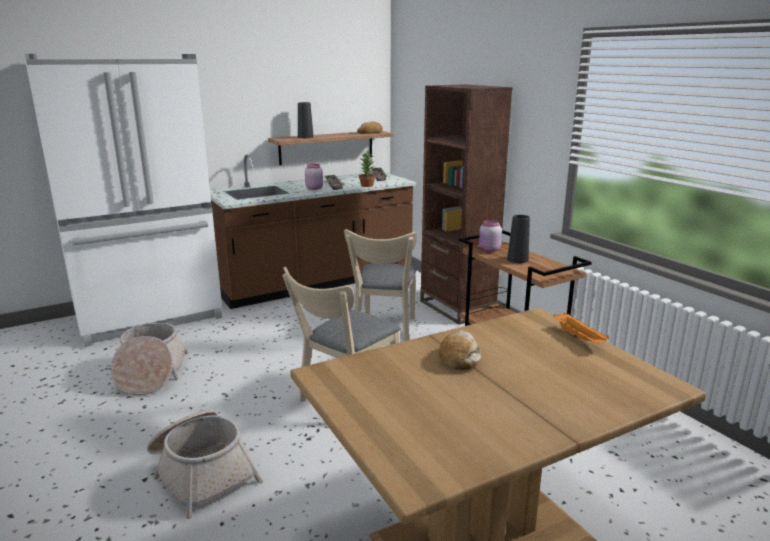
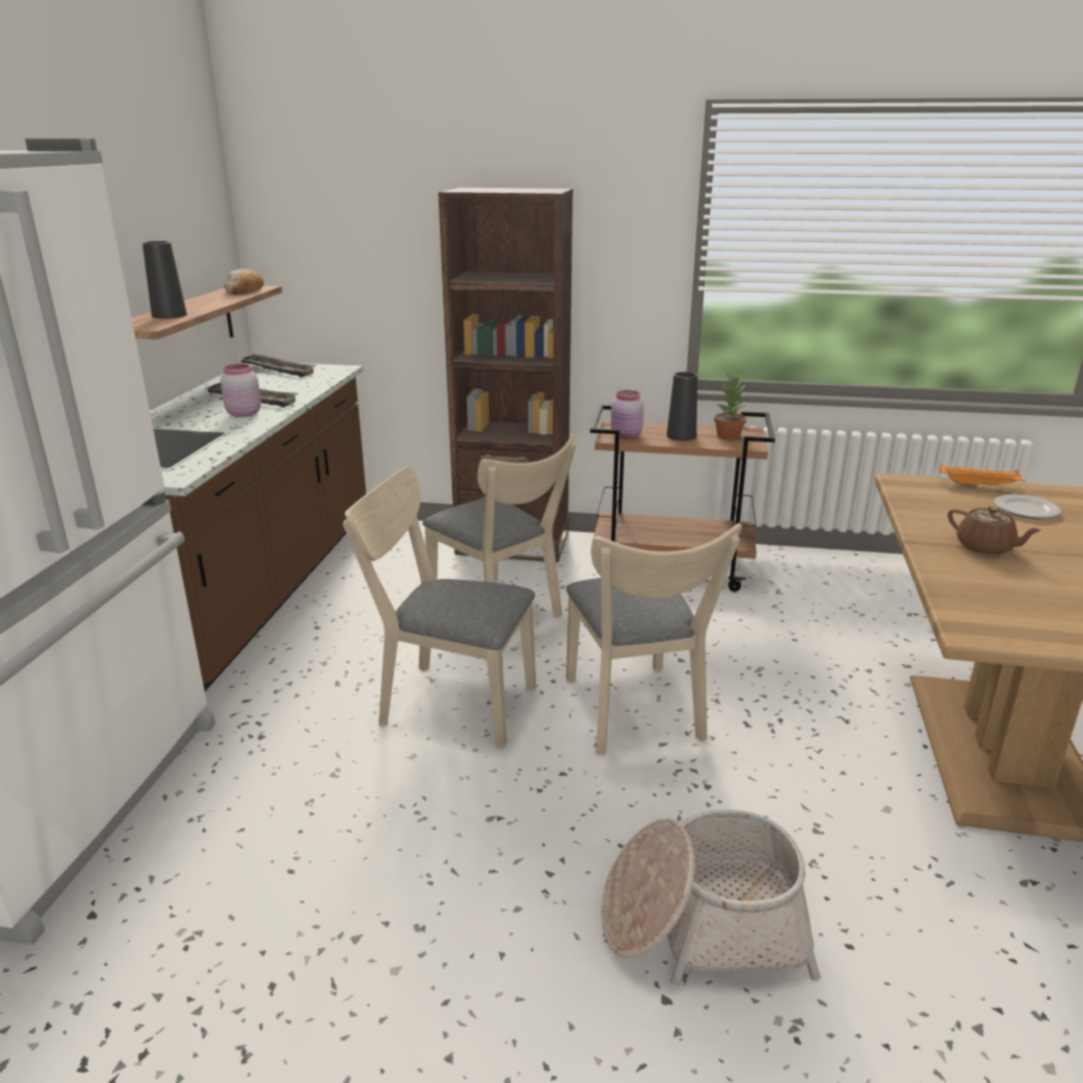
camera: 50 degrees left, 5 degrees up
(151, 373) = (303, 880): basket -> none
(294, 351) = (447, 702): none -> beige chair
(367, 185) = (313, 387): potted plant -> potted plant (728, 435)
(459, 357) = (985, 547): bread -> brown teapot
(561, 359) = (1026, 510): none -> plate

